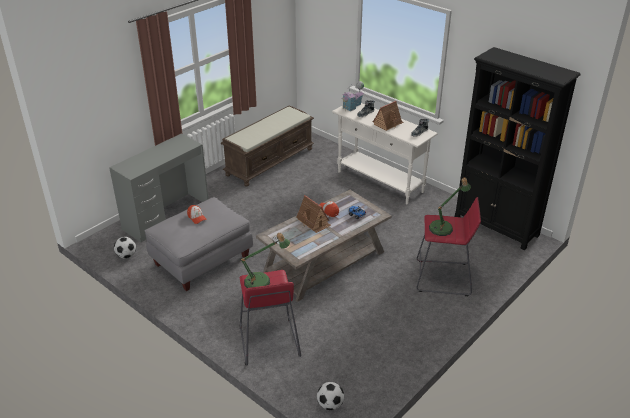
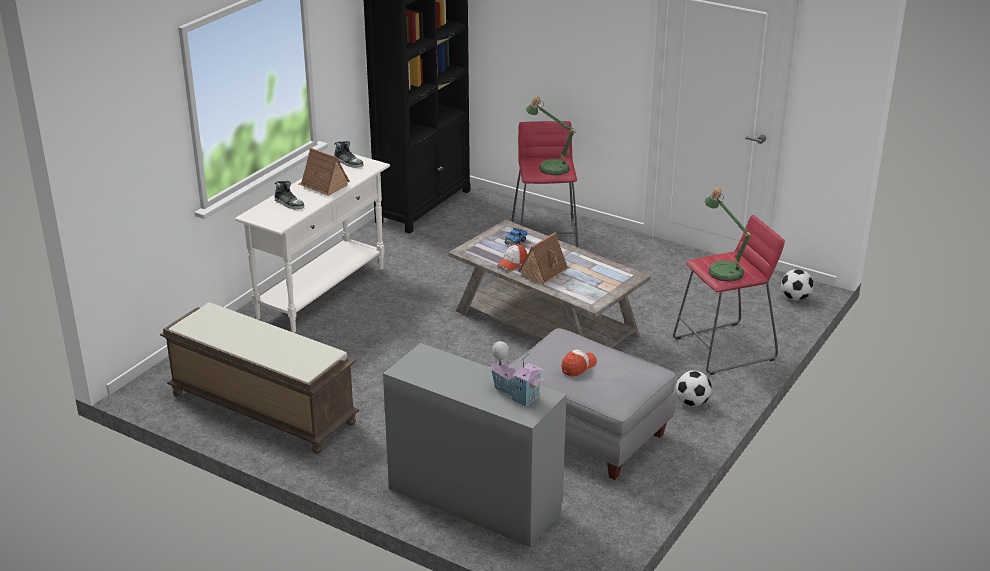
camera: 100 degrees left, 5 degrees down
(126, 255) = (604, 519): football -> football (692, 402)
(352, 106) = (264, 215): toy house -> toy house (517, 394)

